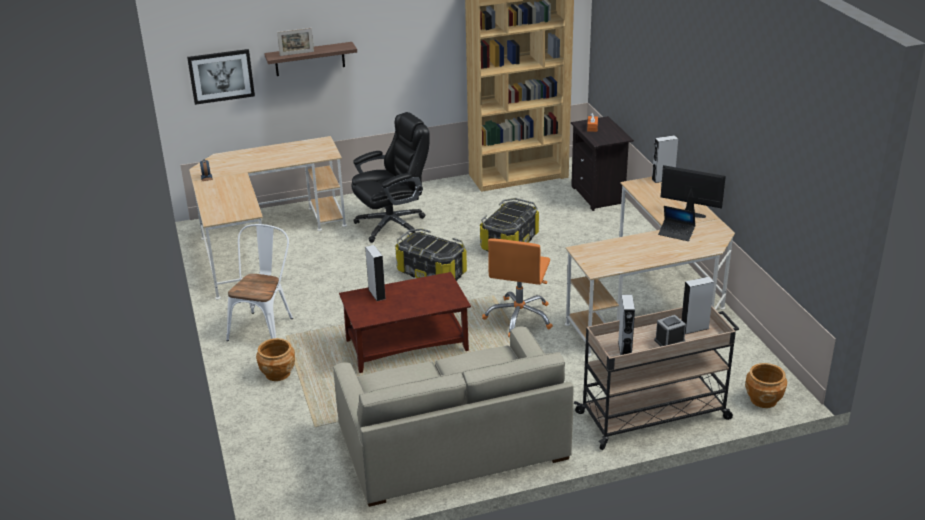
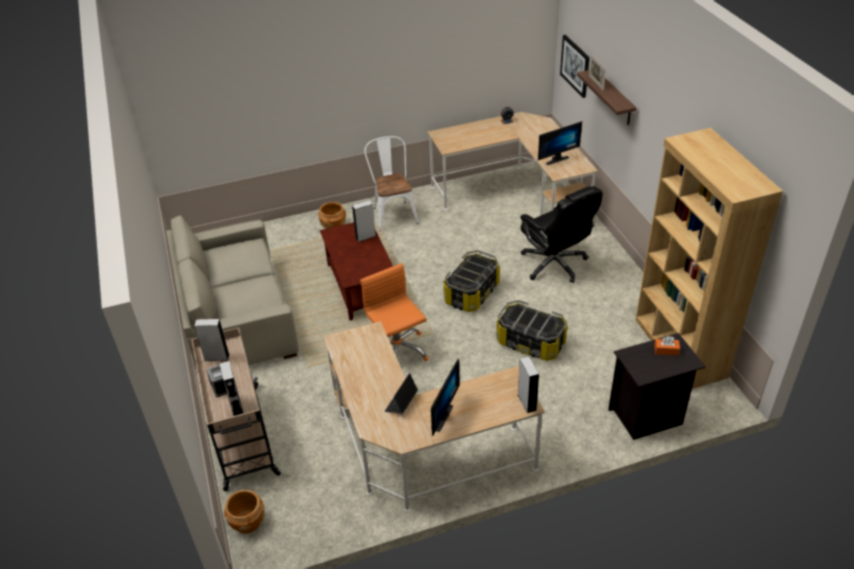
camera: 90 degrees right, 10 degrees up
(264, 326) = (393, 213): white chair -> white chair turned 120 degrees counterclockwise
(300, 154) = (555, 159): none -> monitor
(519, 317) = (397, 351): orange office chair -> orange office chair turned 45 degrees clockwise

